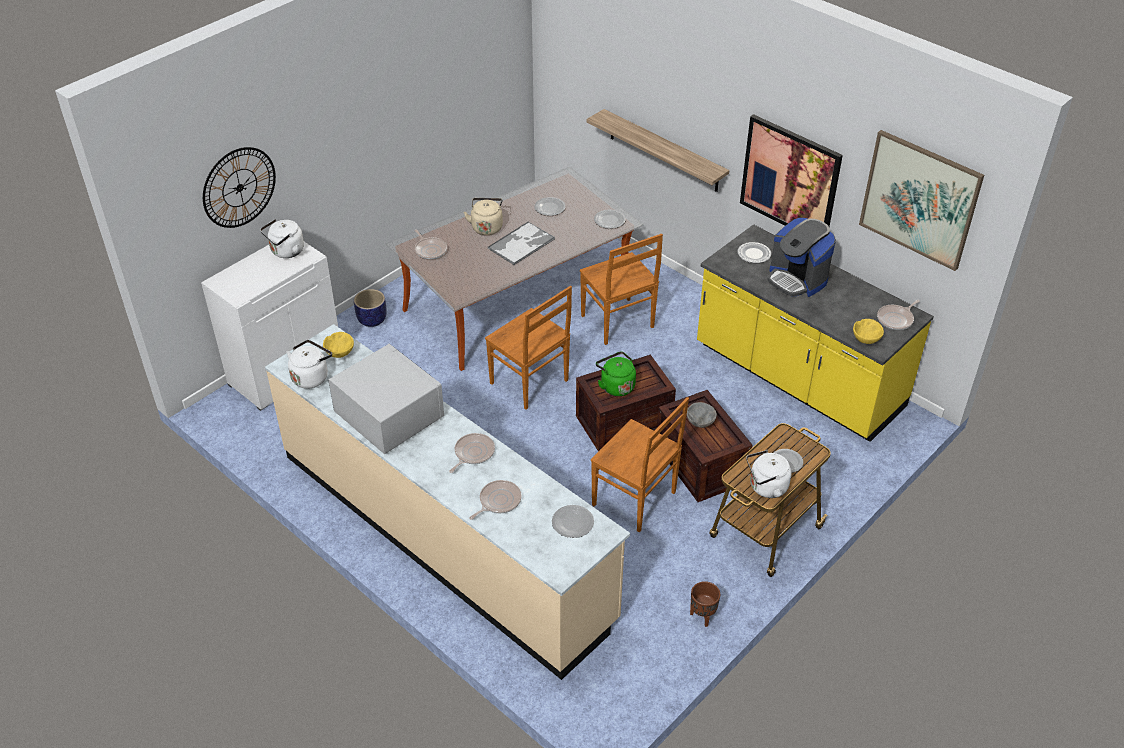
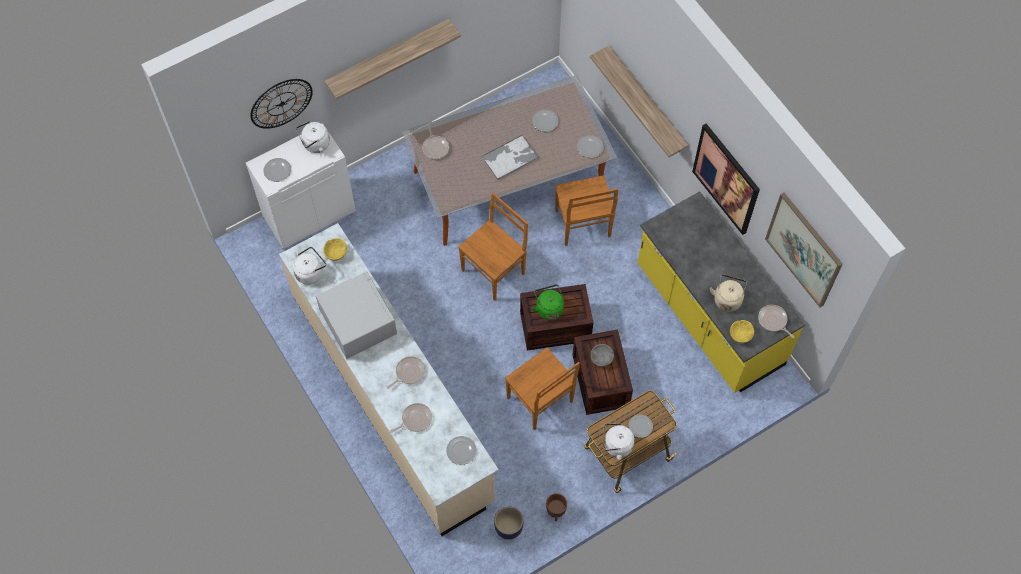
camera: 15 degrees right, 20 degrees up
(358, 138) = (388, 57): none -> shelf
(371, 320) = (386, 176): planter -> planter (508, 528)
(486, 227) = (487, 131): beige kettle -> beige kettle (727, 298)
(530, 383) = (494, 271): brown chair -> brown chair turned 105 degrees counterclockwise
(754, 254) = (687, 225): plate -> plate (277, 171)
(797, 279) = (711, 260): coffee machine -> none
(896, 319) = (773, 321): frying pan -> frying pan turned 75 degrees clockwise

